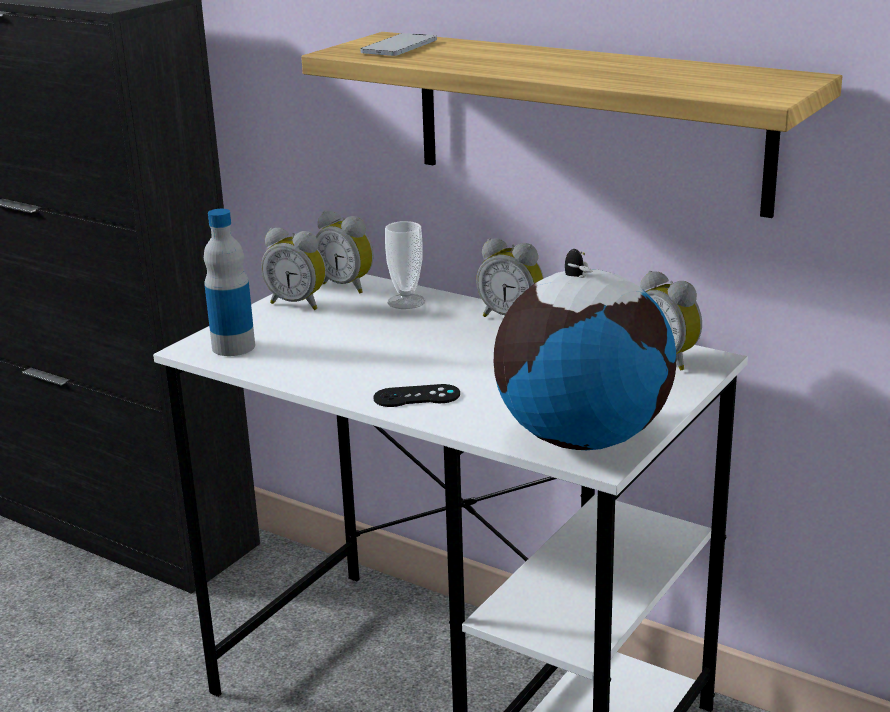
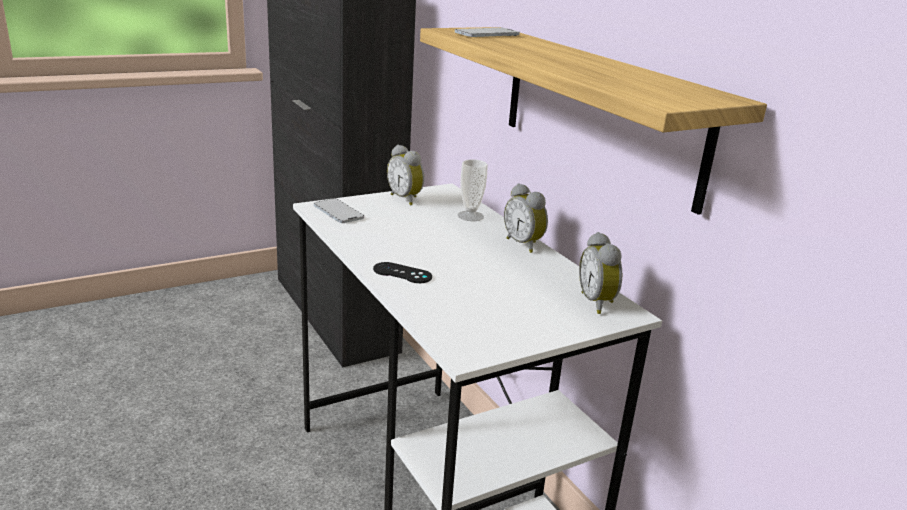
camera: 25 degrees right, 0 degrees up
(233, 347) = (338, 212): bottle -> phone
(348, 286) = (448, 197): alarm clock -> none
(581, 438) = (472, 334): globe -> none

